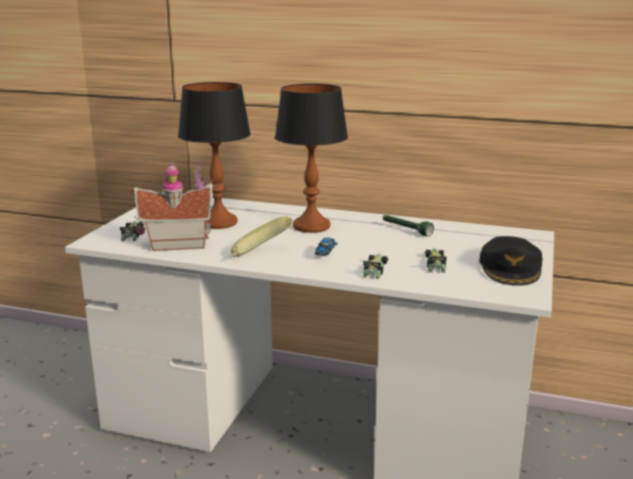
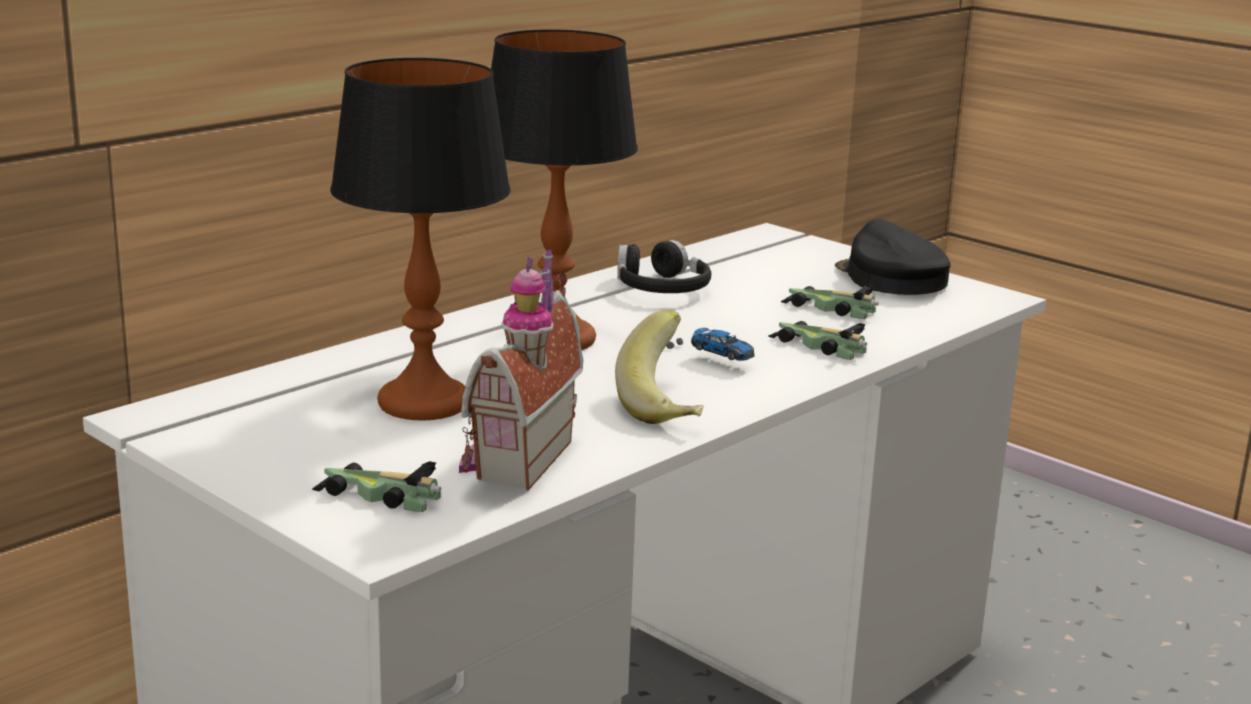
camera: 65 degrees left, 0 degrees up
(406, 230) = (661, 288): green flashlight -> black headphones
(511, 268) = (890, 278): black cap -> black cap turned 150 degrees counterclockwise

